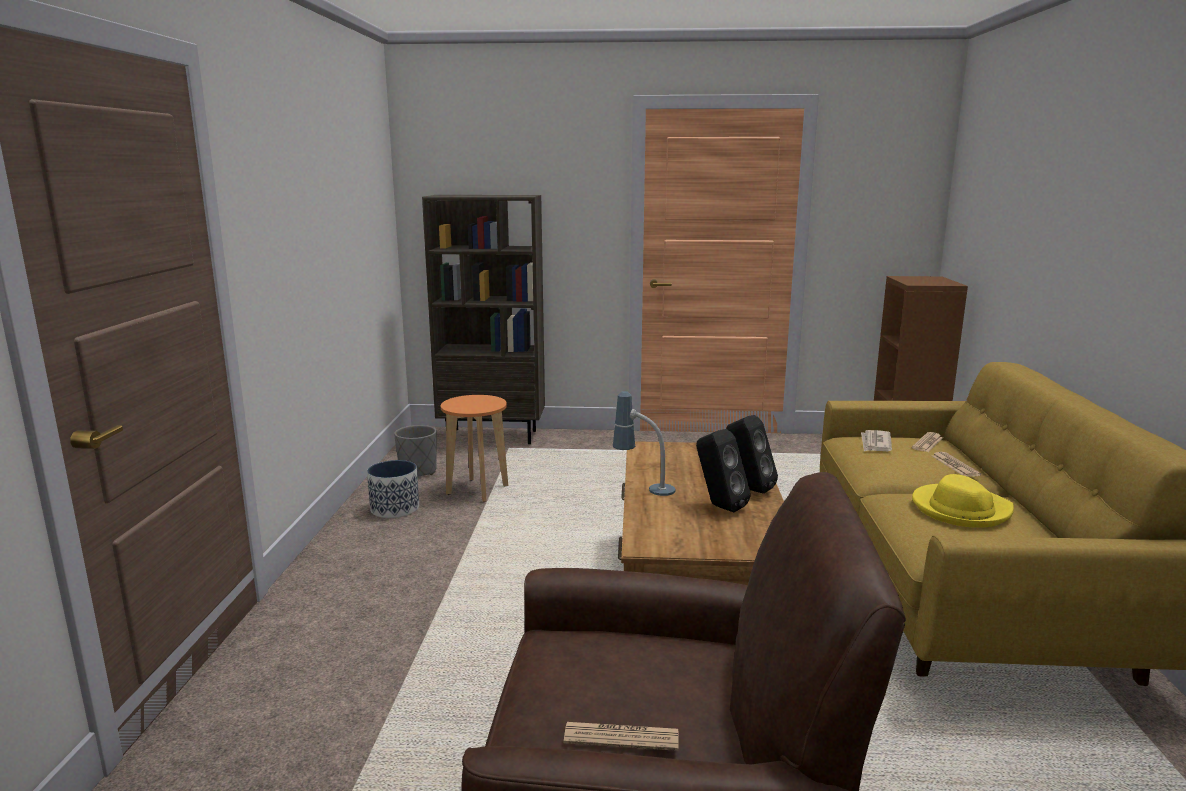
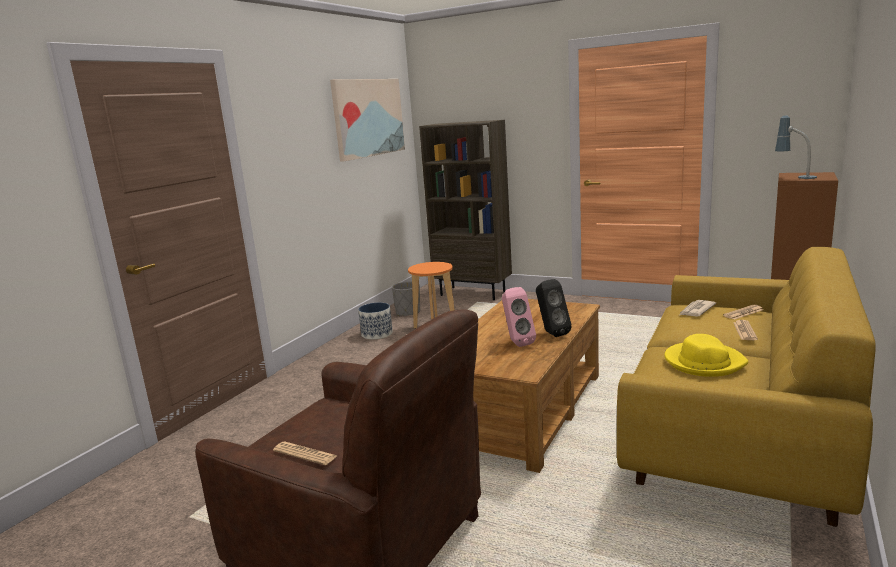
camera: 25 degrees right, 0 degrees up
(355, 179) = (368, 117): none -> picture
(643, 489) = (479, 327): table lamp -> table lamp (794, 177)
(719, 506) = (517, 342): black speaker -> pink speaker

